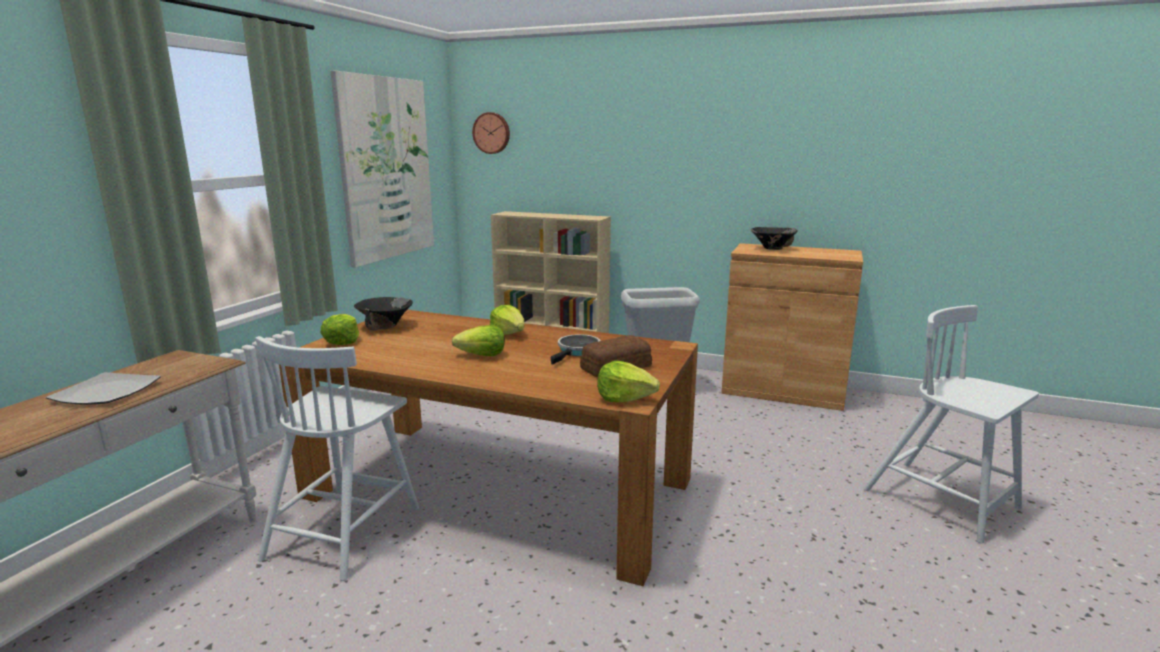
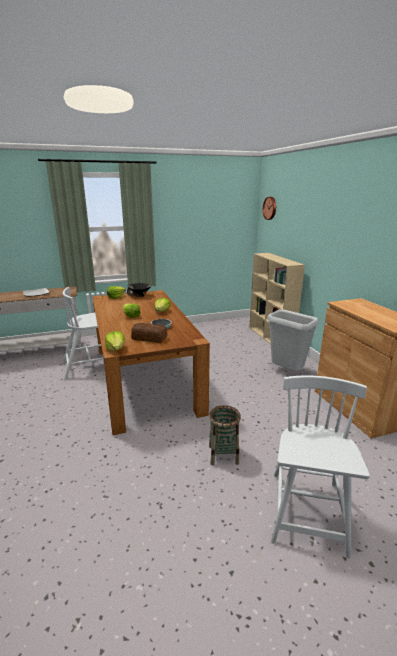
camera: 50 degrees right, 5 degrees up
(386, 169) = (203, 225): picture -> none
(772, 249) = (365, 306): black bowl -> none
(794, 506) = (223, 454): none -> basket

